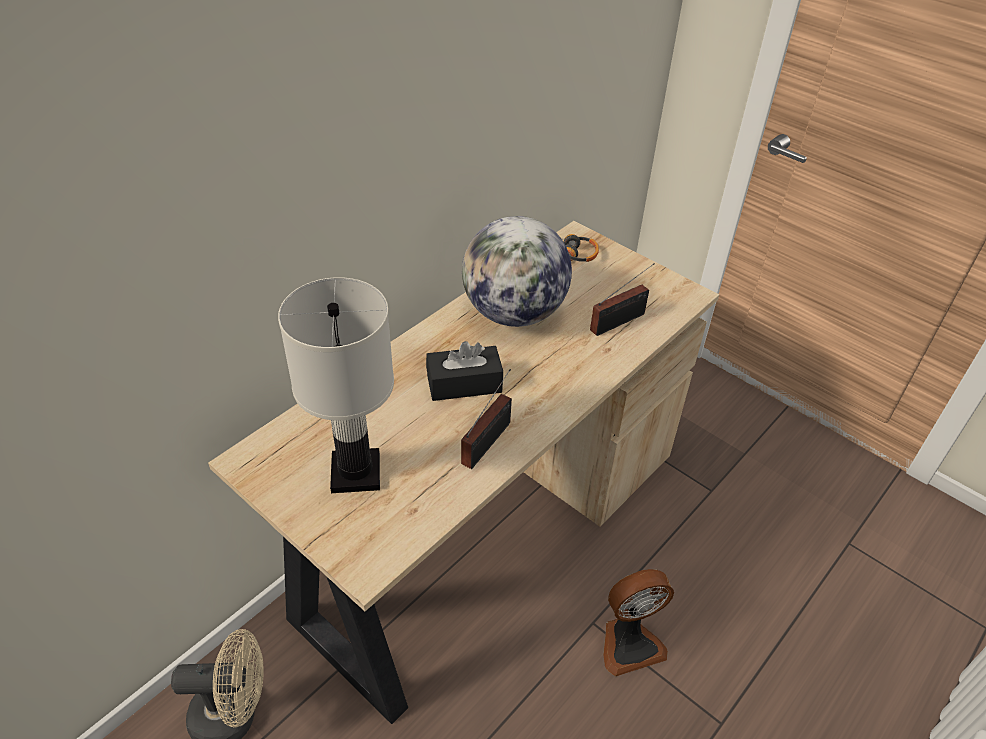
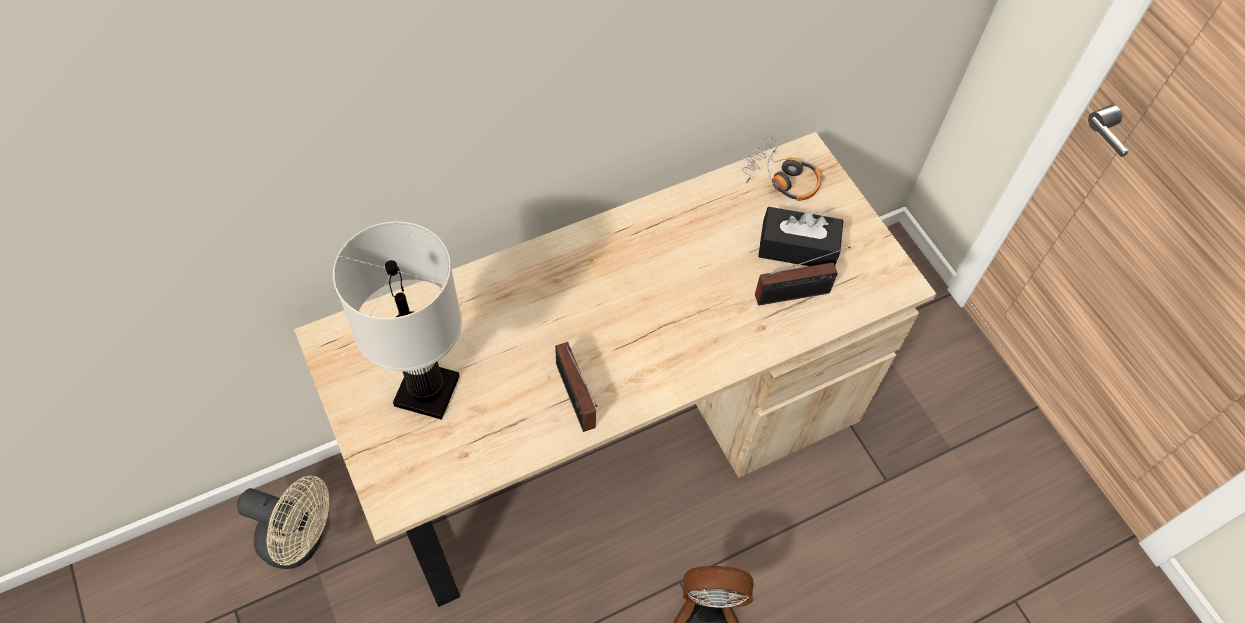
camera: 20 degrees right, 15 degrees up
(464, 384) = (582, 320): black tissue box -> black tissue box (797, 247)
(489, 441) = (576, 400): radio -> radio turned 105 degrees clockwise
(514, 313) = (680, 245): globe -> none

